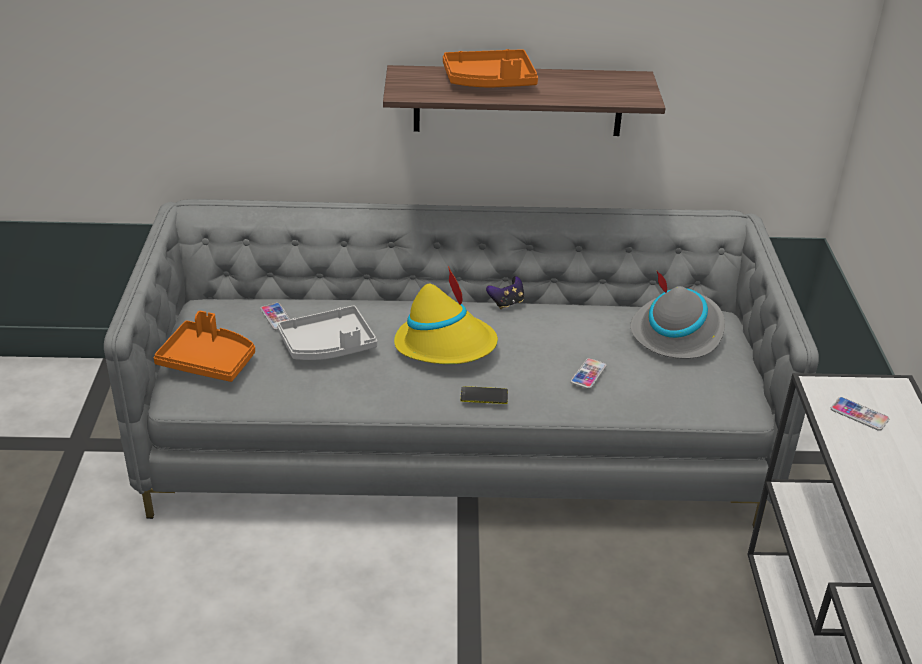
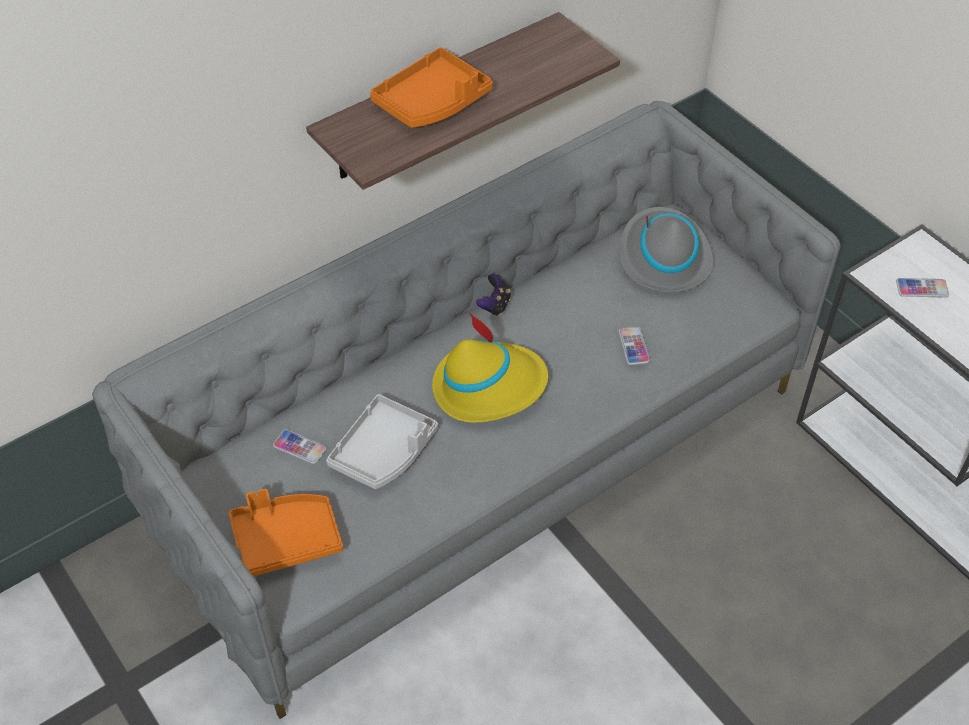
camera: 35 degrees left, 15 degrees up
(484, 396) = (569, 422): phone -> none

